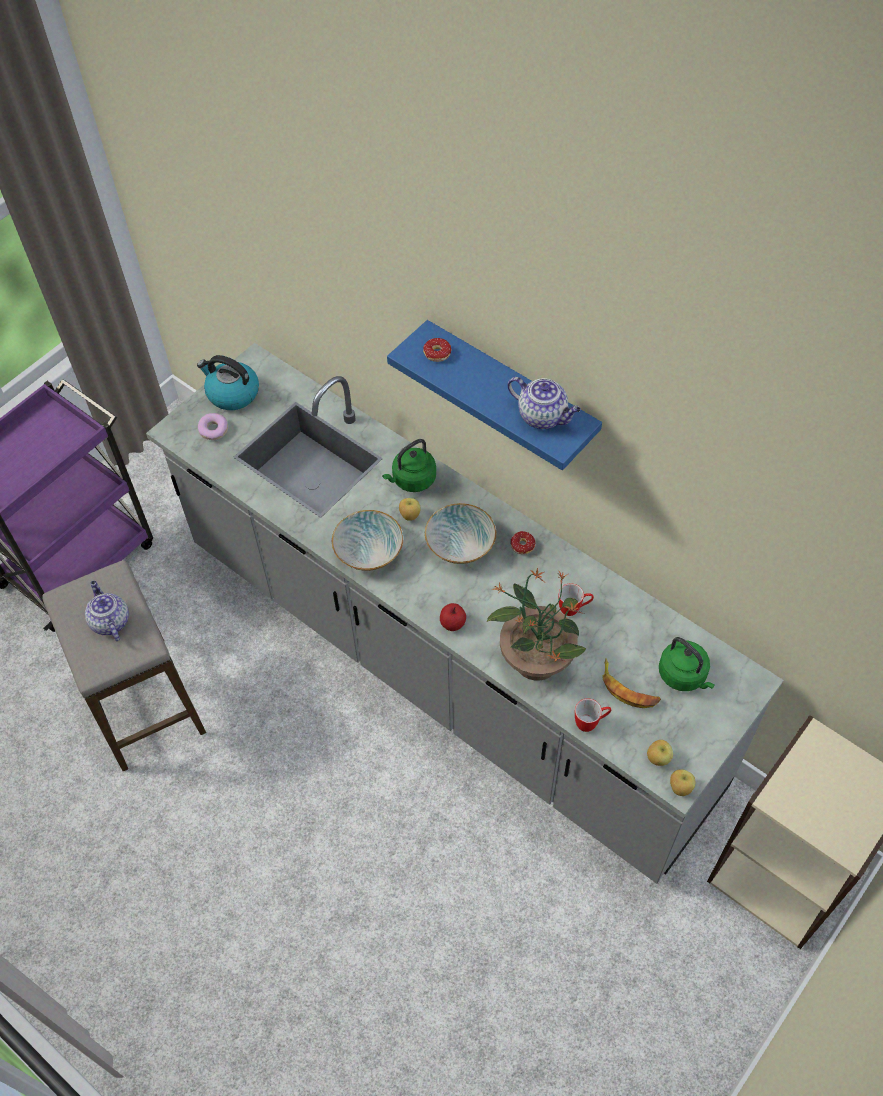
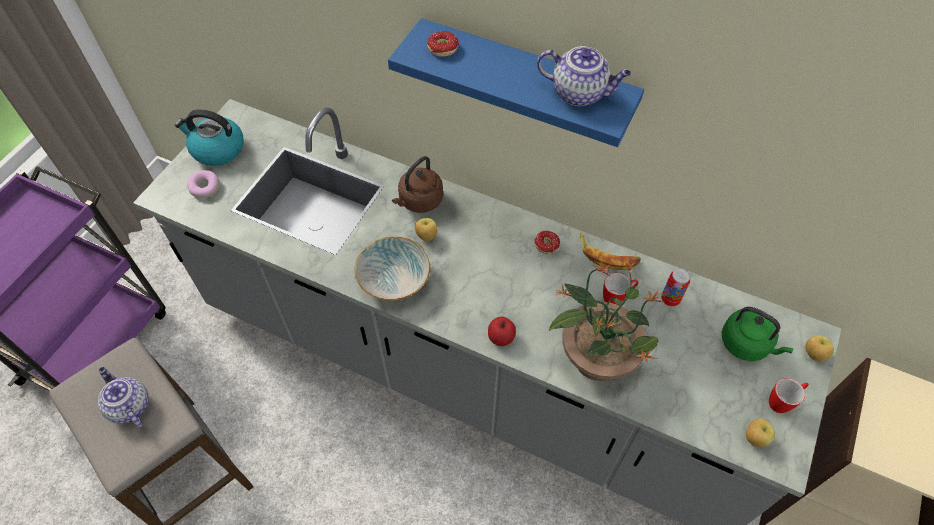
camera: 15 degrees left, 0 degrees up
(412, 480) = (419, 201): green kettle -> brown kettle
(461, 544) = (486, 255): bowl -> none
(591, 723) = (674, 414): mug -> mug (782, 402)
(625, 620) = (670, 299): none -> can
(628, 689) = (698, 369): banana -> banana (607, 256)
(680, 788) = (788, 465): apple -> apple (813, 354)

